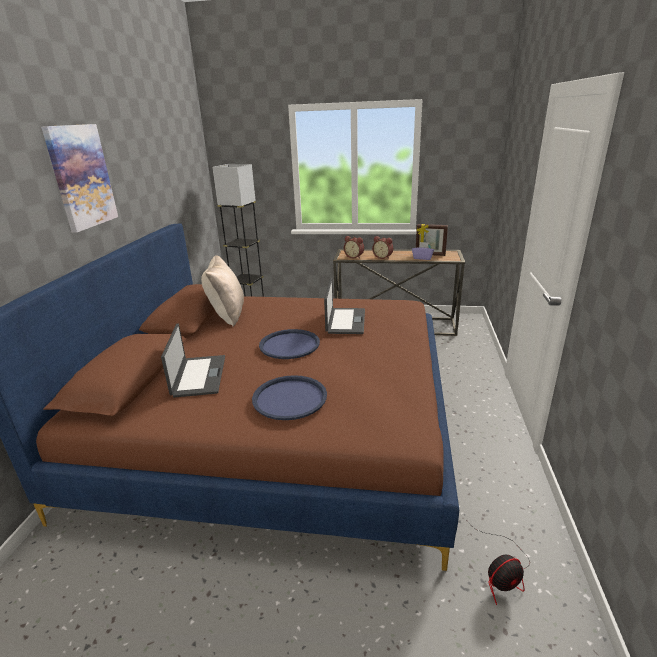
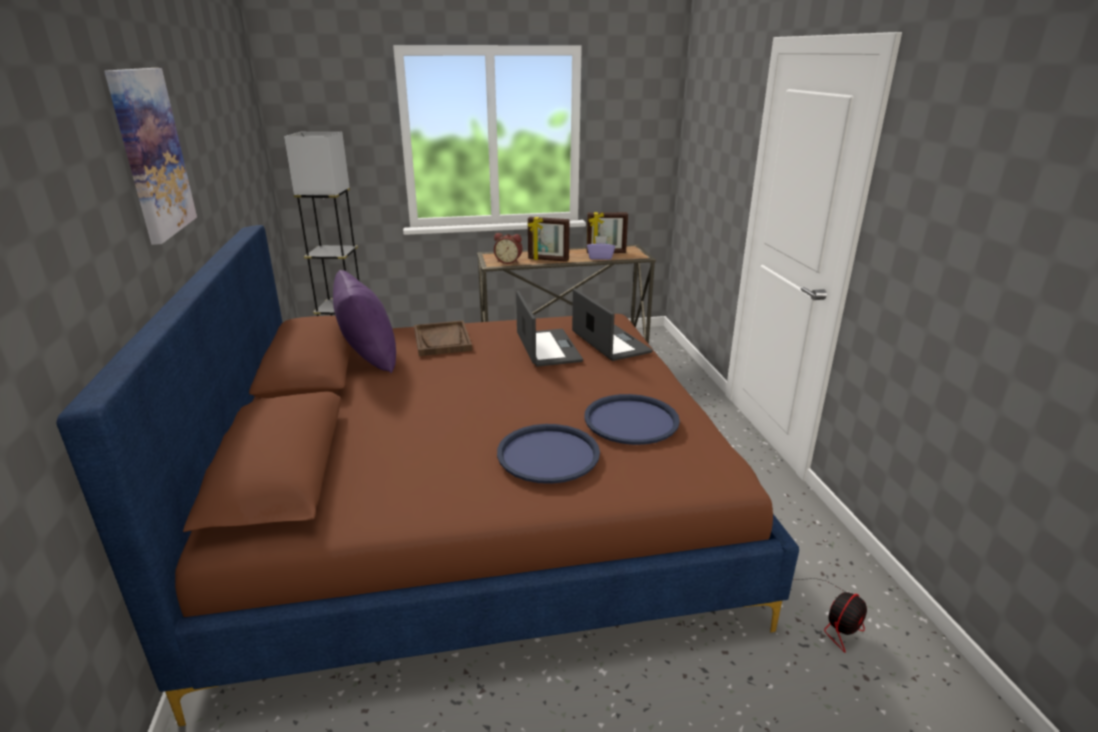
camera: 20 degrees left, 0 degrees up
(198, 376) = (391, 447): laptop -> laptop (609, 343)
(227, 315) = (369, 358): beige pillow -> purple pillow
(280, 308) = (442, 340): none -> brown tray
(289, 345) = (495, 387): blue tray -> blue tray (631, 420)
(383, 257) = (548, 260): alarm clock -> picture frame

